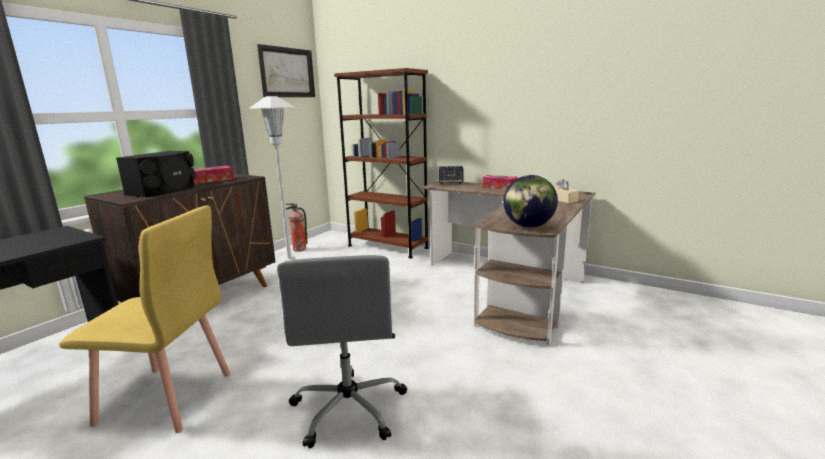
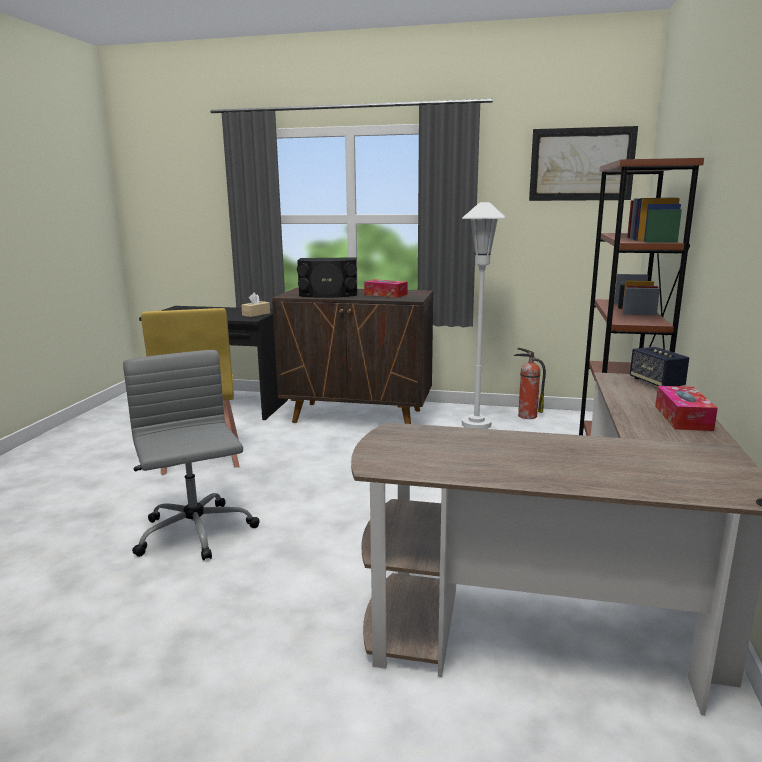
camera: 70 degrees right, 0 degrees up
(349, 407) = (195, 533): grey office chair -> grey office chair turned 90 degrees clockwise
(528, 226) = (391, 455): globe -> none
(563, 200) = (637, 476): beige tissue box -> beige tissue box (256, 314)

